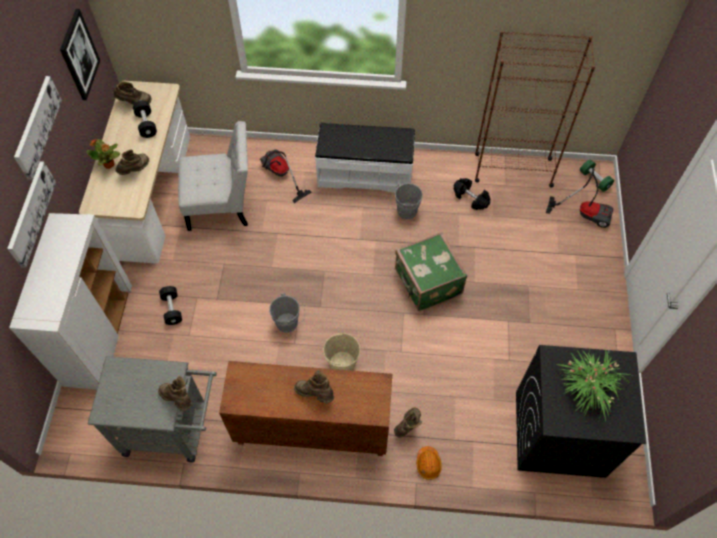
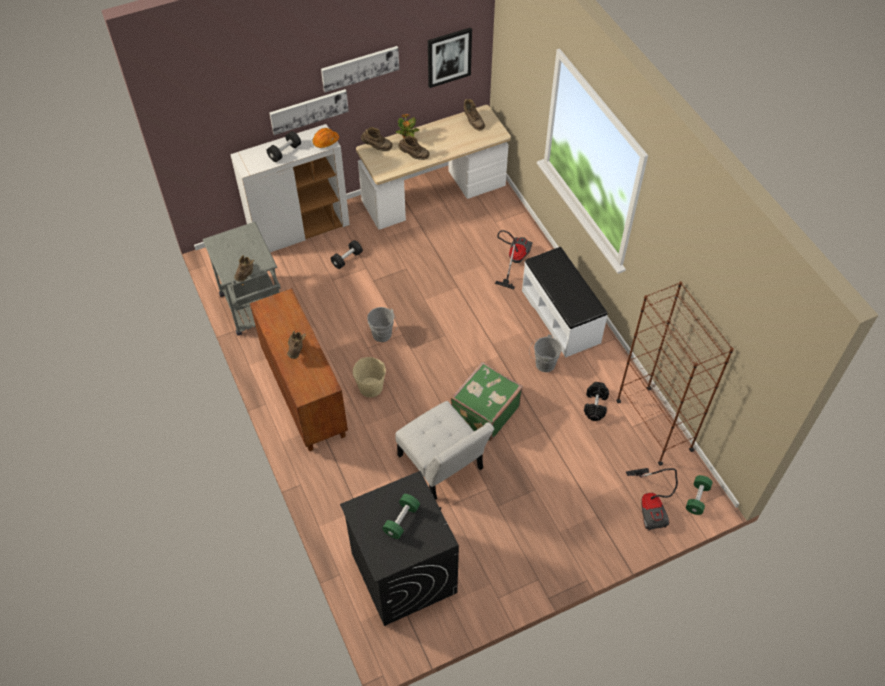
camera: 60 degrees right, 5 degrees down
(146, 124) = (458, 140): black dumbbell -> black dumbbell (284, 152)
(222, 205) = (458, 239): white chair -> white chair (443, 466)
(408, 426) = (344, 457): brown boot -> brown boot (377, 147)
(428, 464) = (320, 486): orange hard hat -> orange hard hat (325, 141)
(588, 387) = (401, 520): potted plant -> green dumbbell

